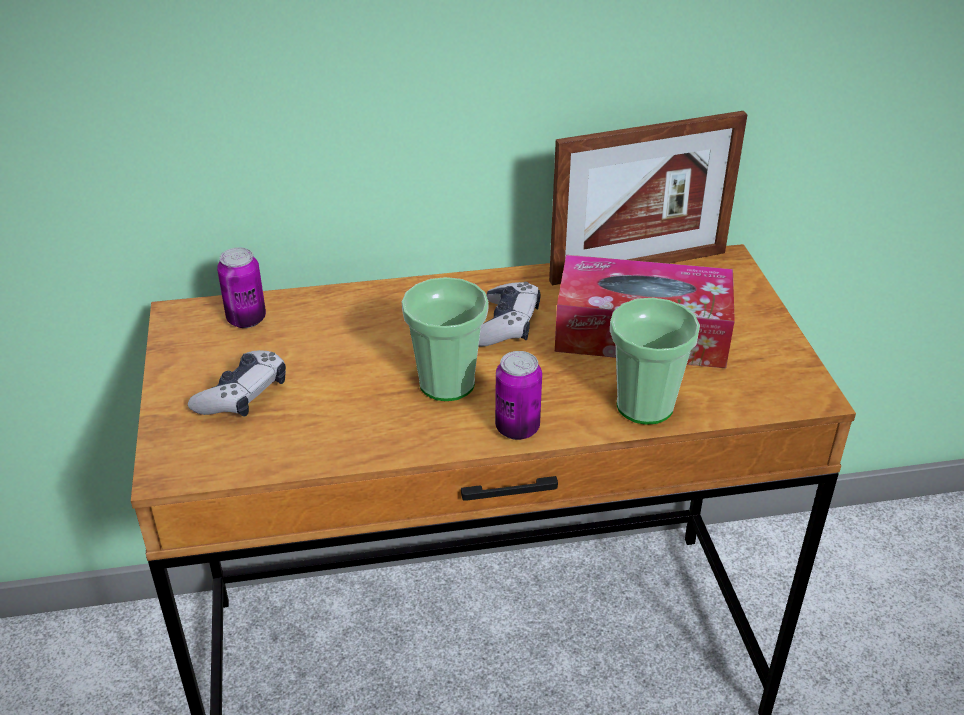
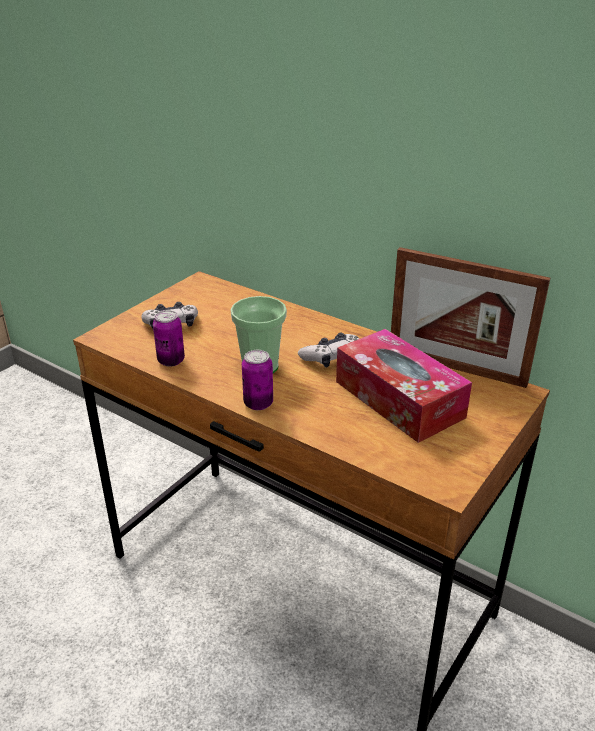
camera: 45 degrees right, 5 degrees down
(246, 319) = (222, 295): can -> can (171, 361)
(644, 406) = (339, 432): cup -> none

